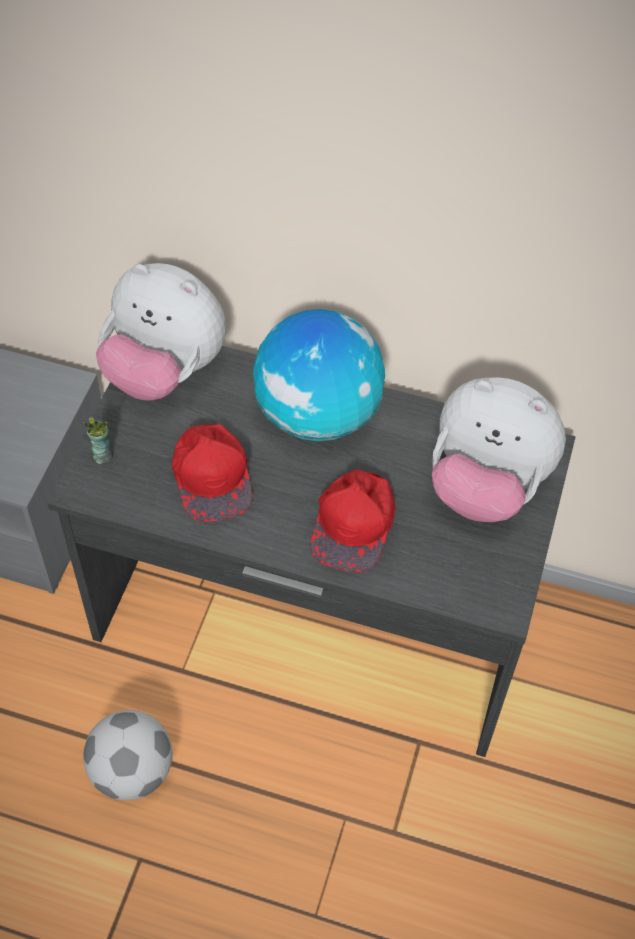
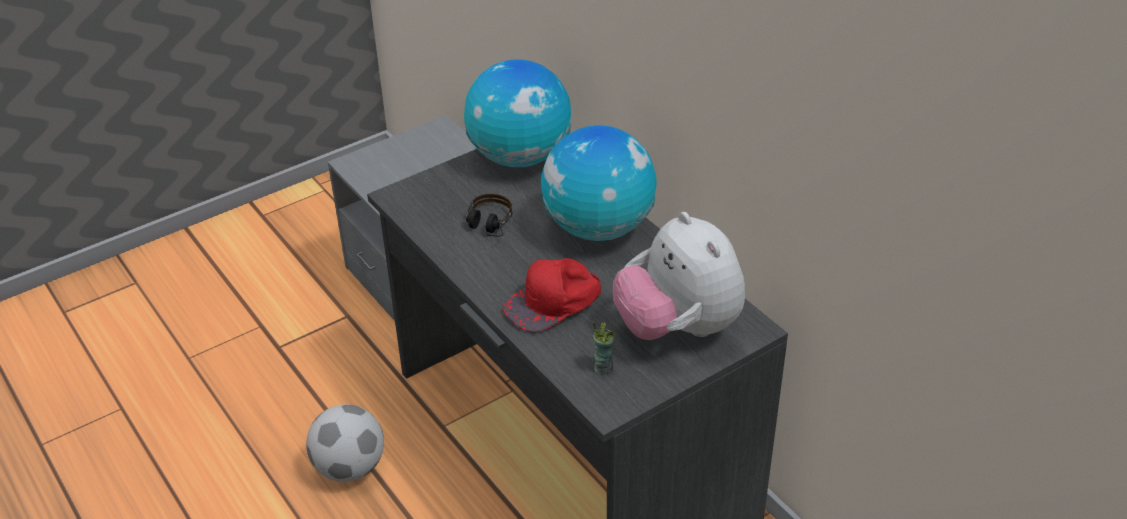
camera: 40 degrees right, 15 degrees down
(102, 455) = (428, 184): cup -> cup (603, 367)
(164, 371) = (520, 157): plush toy -> globe
(213, 475) = (487, 228): red cap -> headphones

